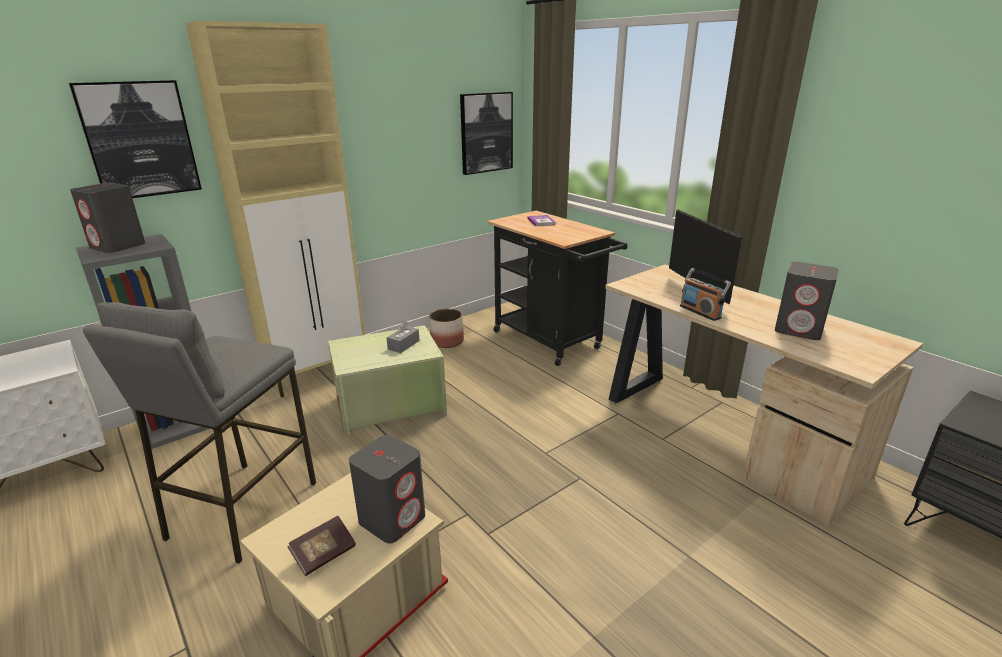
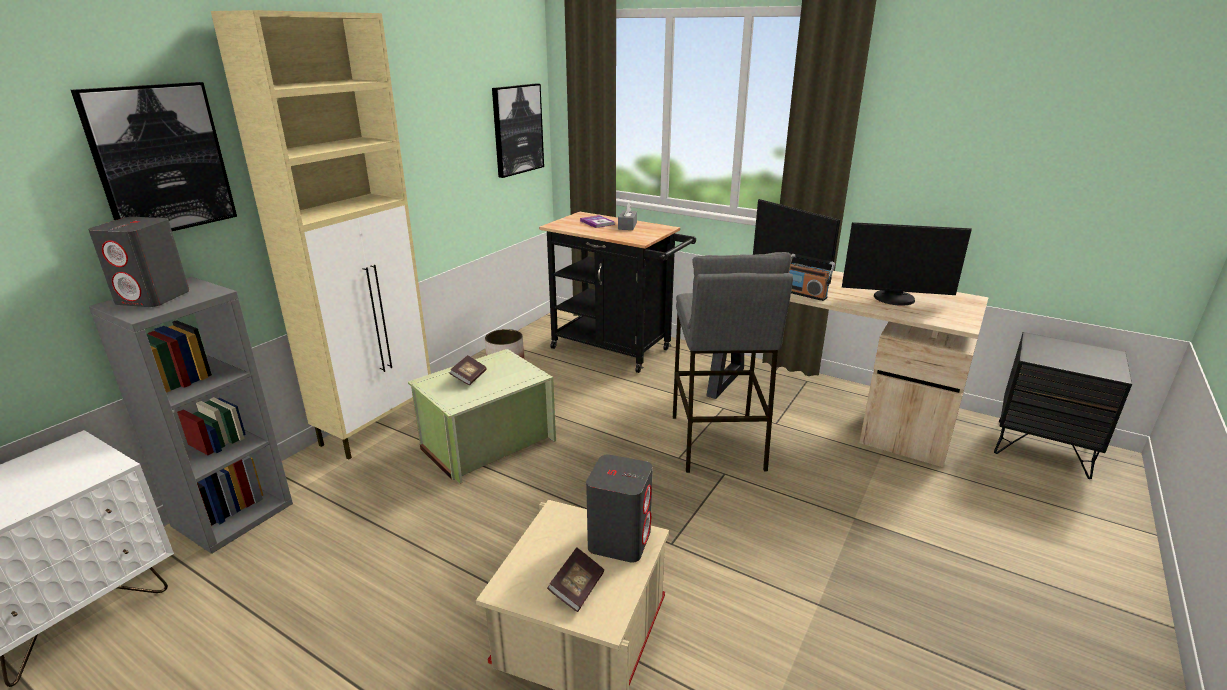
camera: 20 degrees left, 0 degrees up
(242, 509) = (390, 587): grey stool -> grey stool (717, 442)
(376, 345) = (469, 377): none -> book
(403, 345) = (500, 372): grey tissue box -> grey tissue box (627, 226)
(799, 329) = (894, 299): grey speaker -> monitor

